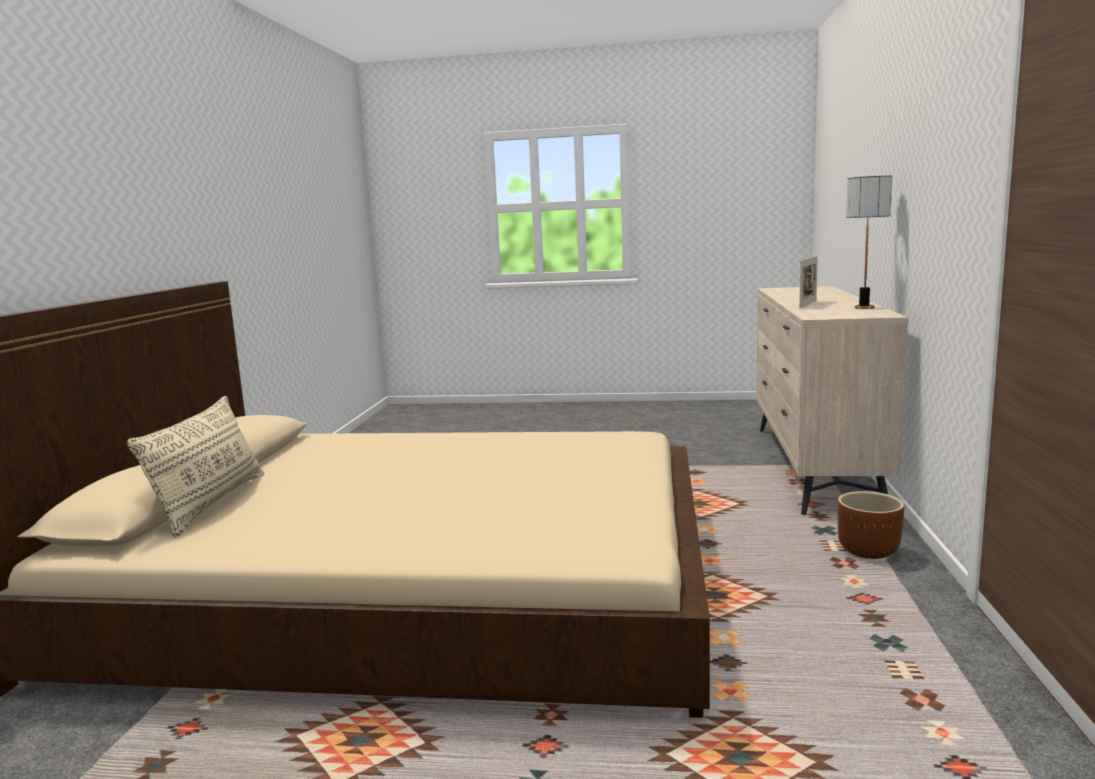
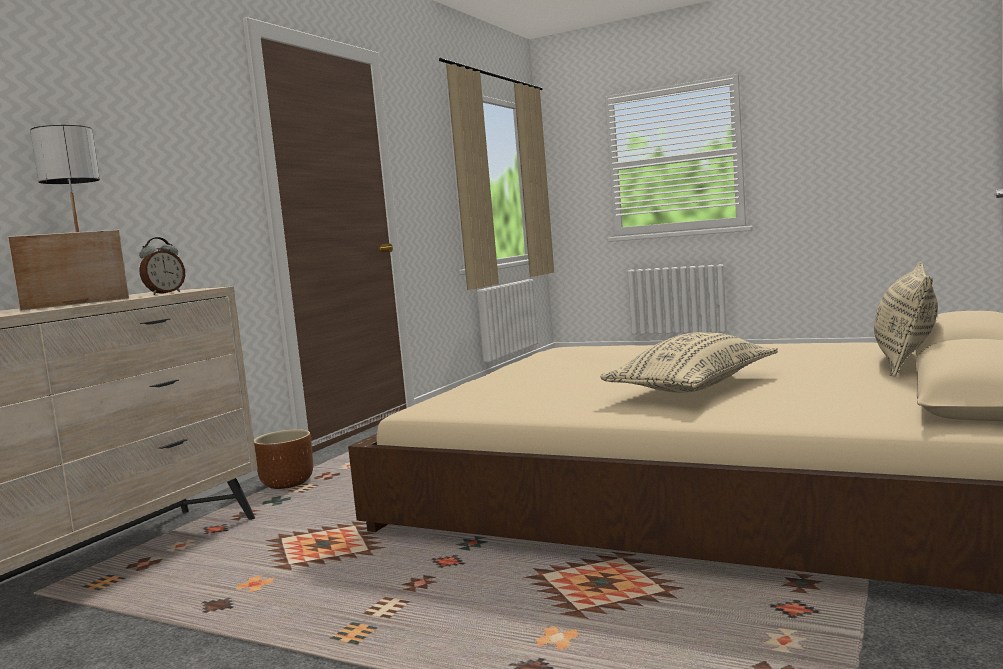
camera: 160 degrees left, 5 degrees down
(424, 460) = (694, 387): none -> beige pillow
(811, 312) = (165, 293): none -> alarm clock

